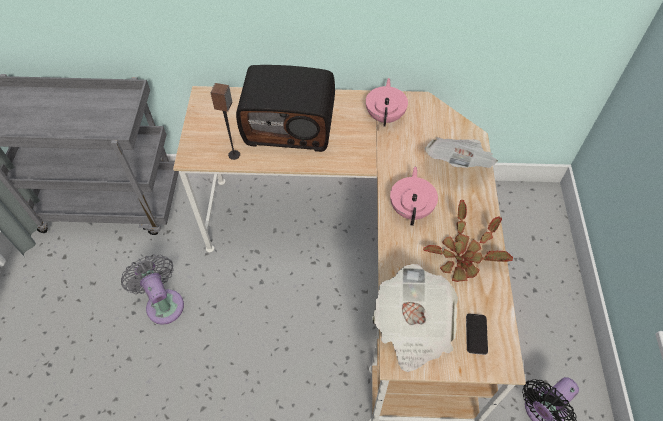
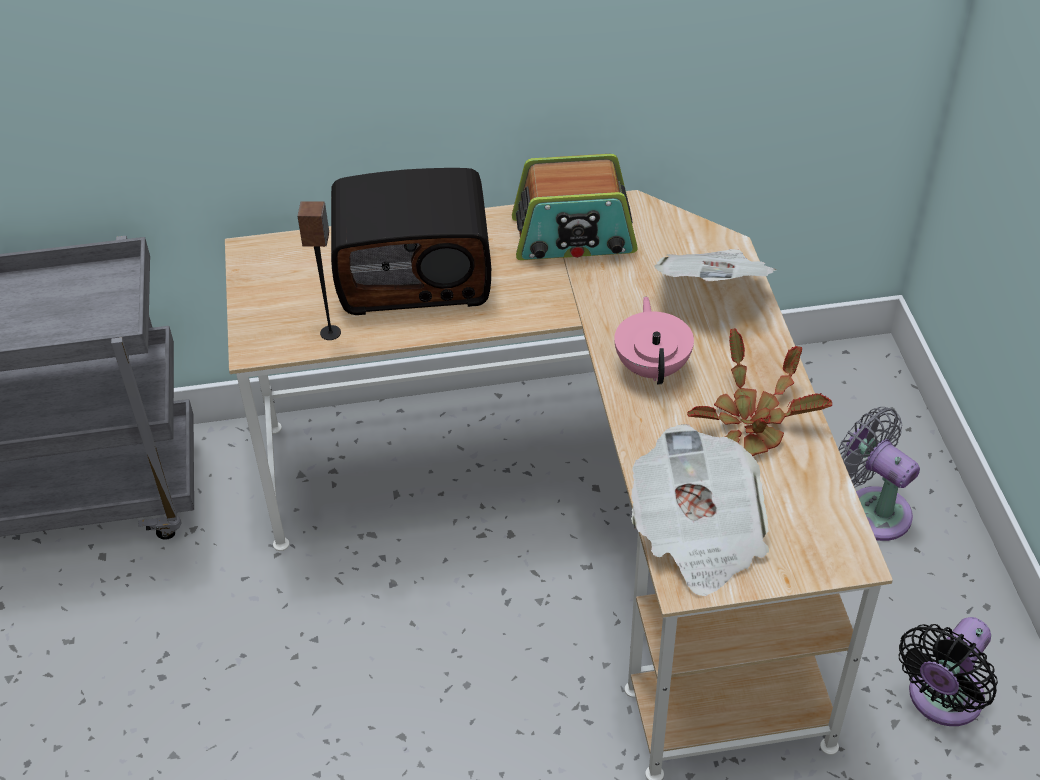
camera: 10 degrees left, 10 degrees down
(163, 303) = (216, 650): grey fan -> grey fan (871, 509)
(385, 116) = (574, 236): pink teapot -> radio
(476, 334) = (800, 525): phone -> none

